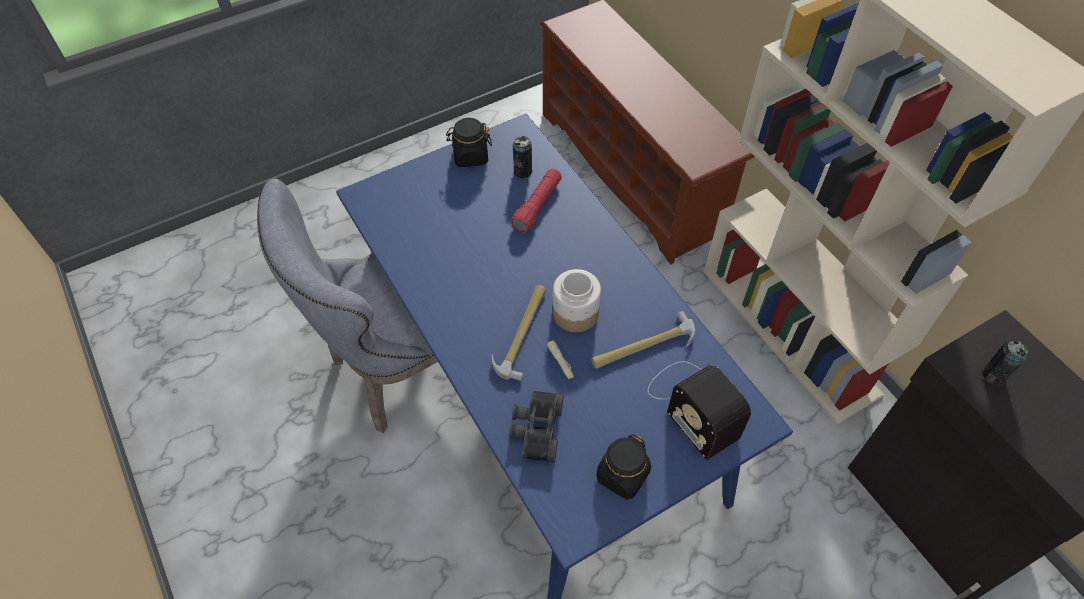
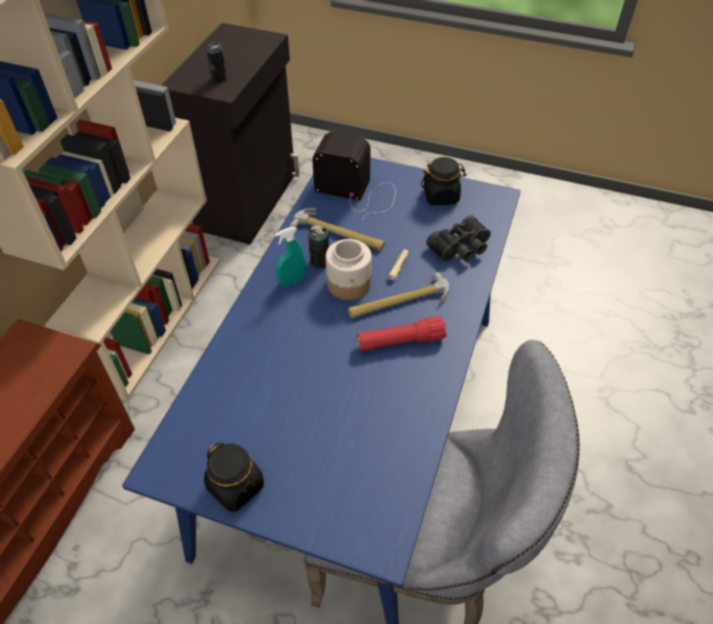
camera: 130 degrees left, 5 degrees down
(523, 171) = (221, 422): can -> can (319, 262)
(537, 206) = (258, 379): red flashlight -> red flashlight (400, 342)
(615, 278) = (292, 280): none -> turquoise spray bottle
(692, 405) = (358, 192): radio -> radio turned 90 degrees counterclockwise

